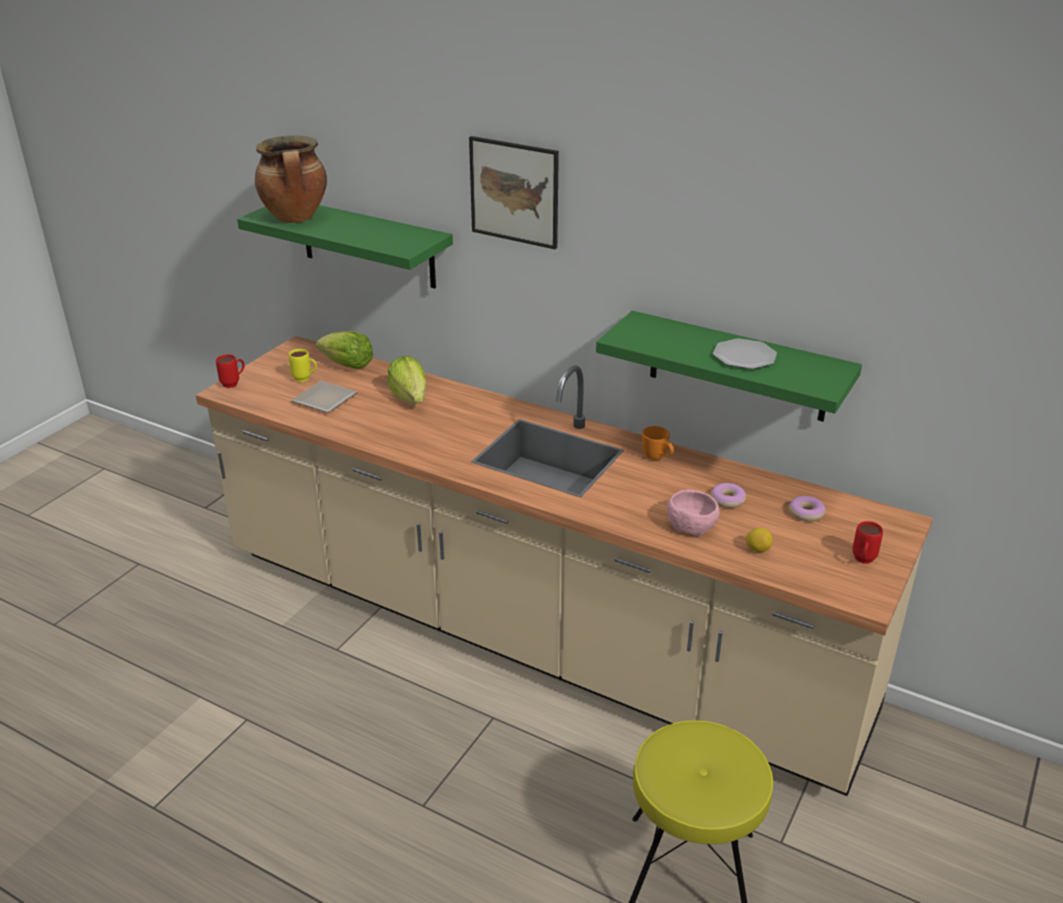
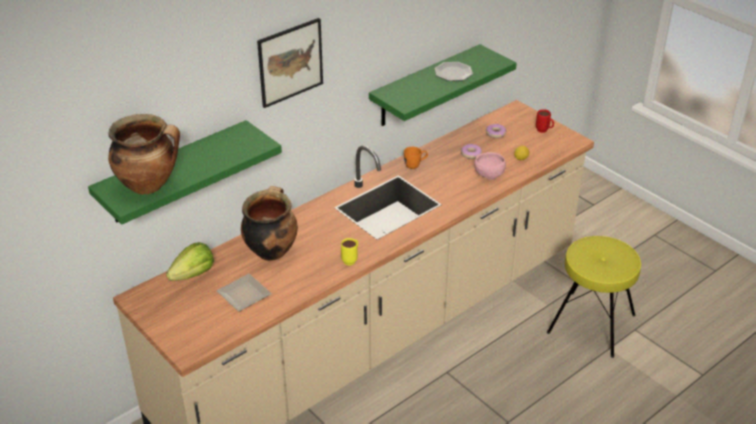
camera: 70 degrees left, 5 degrees up
(234, 383) = (178, 344): red mug -> none
(305, 379) = (201, 301): yellow mug -> yellow mug (351, 260)
(410, 397) = (271, 250): lettuce -> cooking pot

